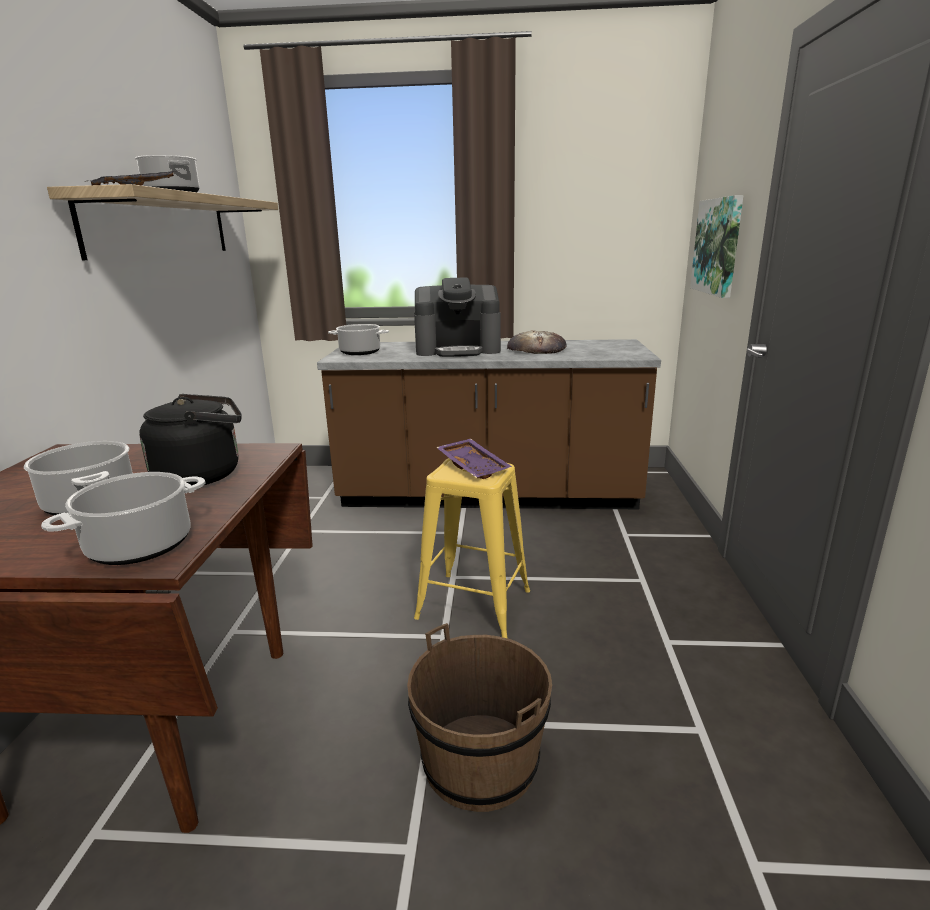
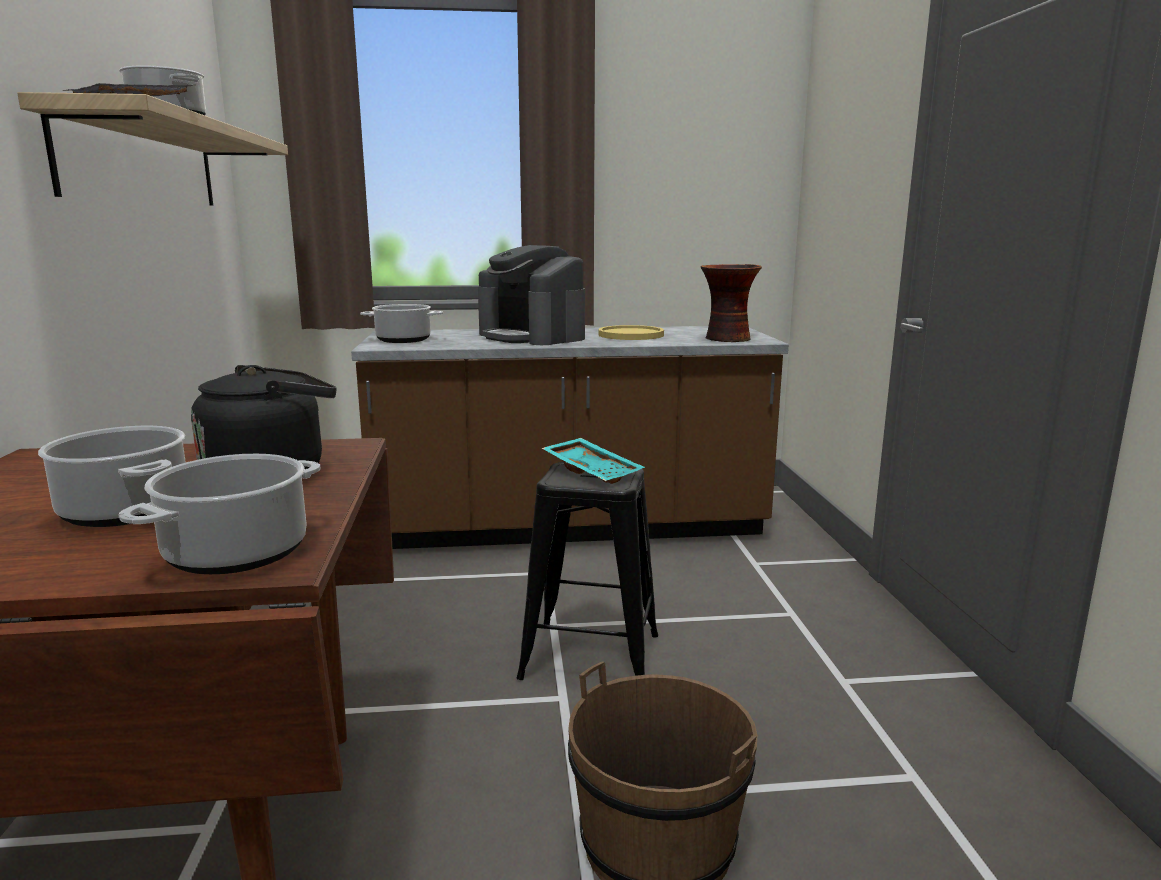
camera: 10 degrees left, 5 degrees down
(458, 350) = (532, 336): coffee machine -> coffee machine turned 60 degrees clockwise
(474, 466) = (593, 471): purple tray -> turquoise tray
(474, 604) = (591, 656): yellow stool -> black stool
(536, 348) = (631, 335): bread -> yellow plate
(612, 354) = (727, 339): none -> vase
(718, 246) = (844, 212): picture -> none

